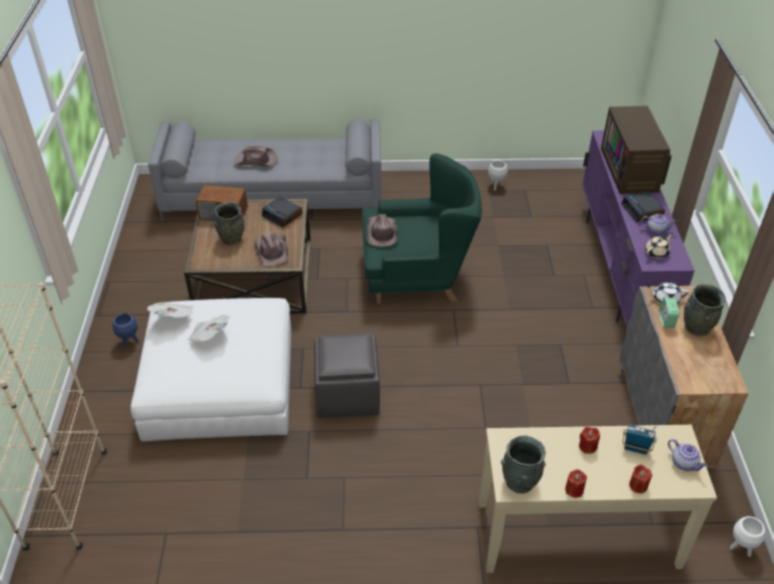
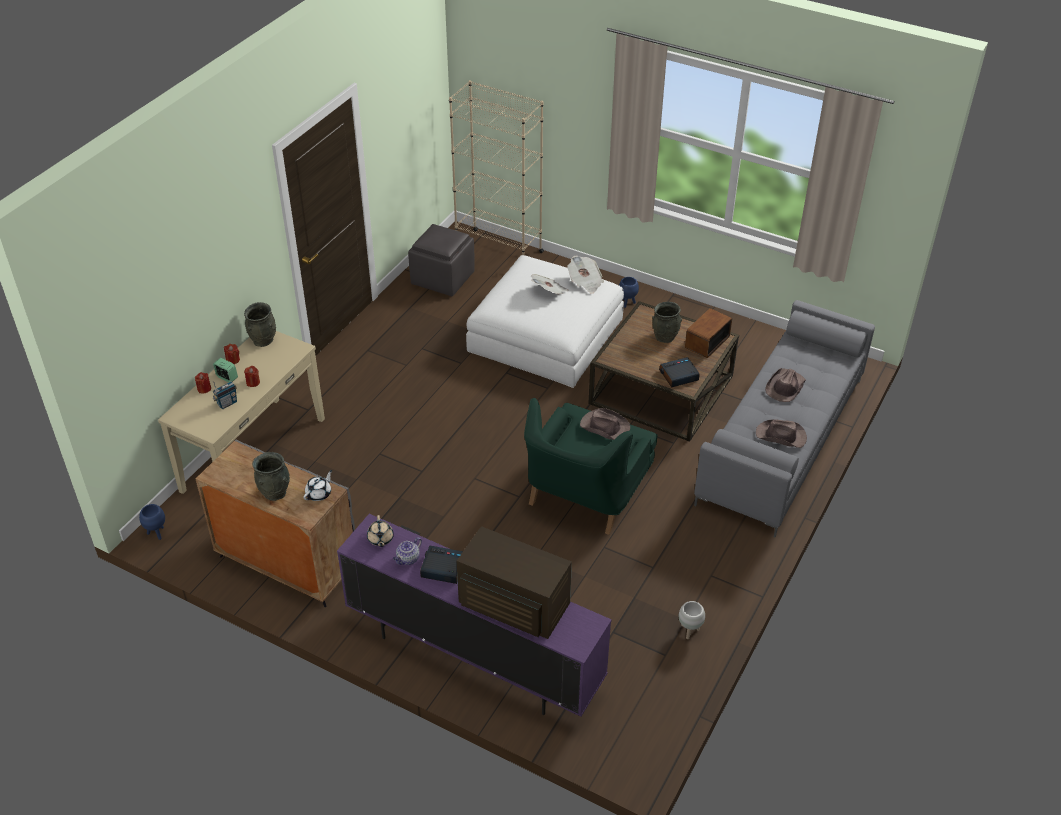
camera: 120 degrees right, 0 degrees up
(272, 250) = (631, 354): brown hat -> brown hat (781, 436)
(346, 394) = (478, 394): grey ottoman -> grey ottoman (443, 278)
(666, 320) = (299, 479): alarm clock -> alarm clock (227, 377)
(684, 463) = (193, 419): teapot -> none
(740, 547) = (157, 533): white planter -> blue planter

